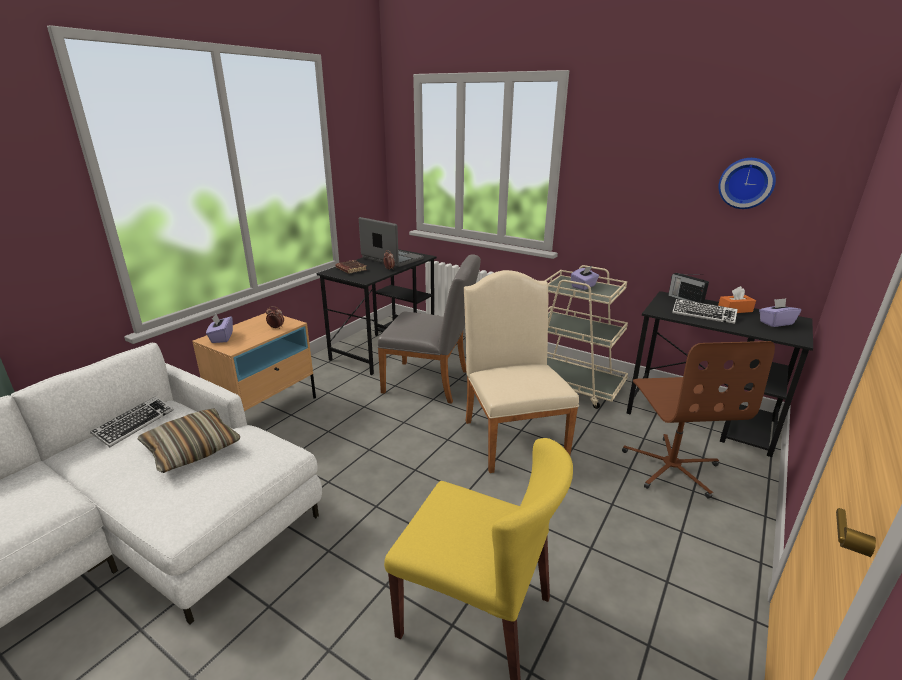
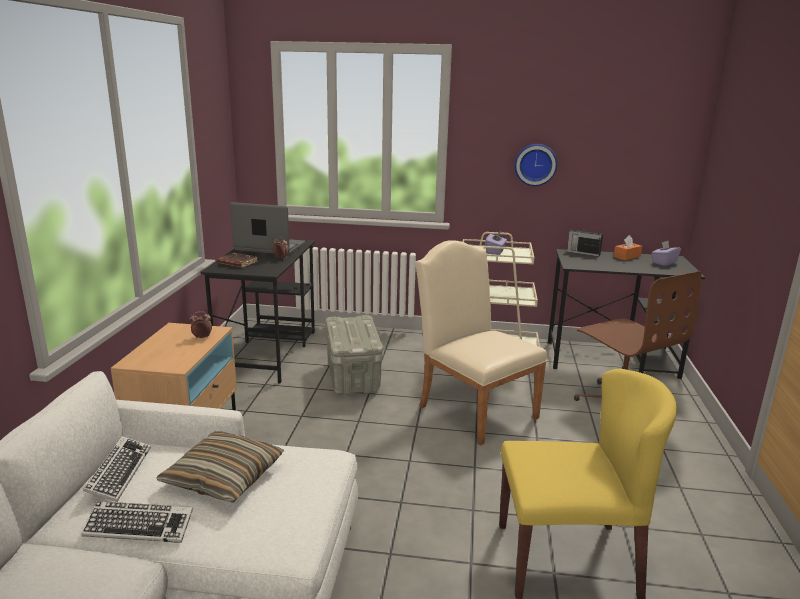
camera: 25 degrees left, 5 degrees down
(221, 337) = (146, 358): purple tissue box -> none
(432, 382) = (353, 378): grey chair -> grey storage box
(703, 315) = (609, 263): keyboard -> keyboard (139, 527)
(746, 183) = (620, 145): wall clock -> wall clock (535, 164)

